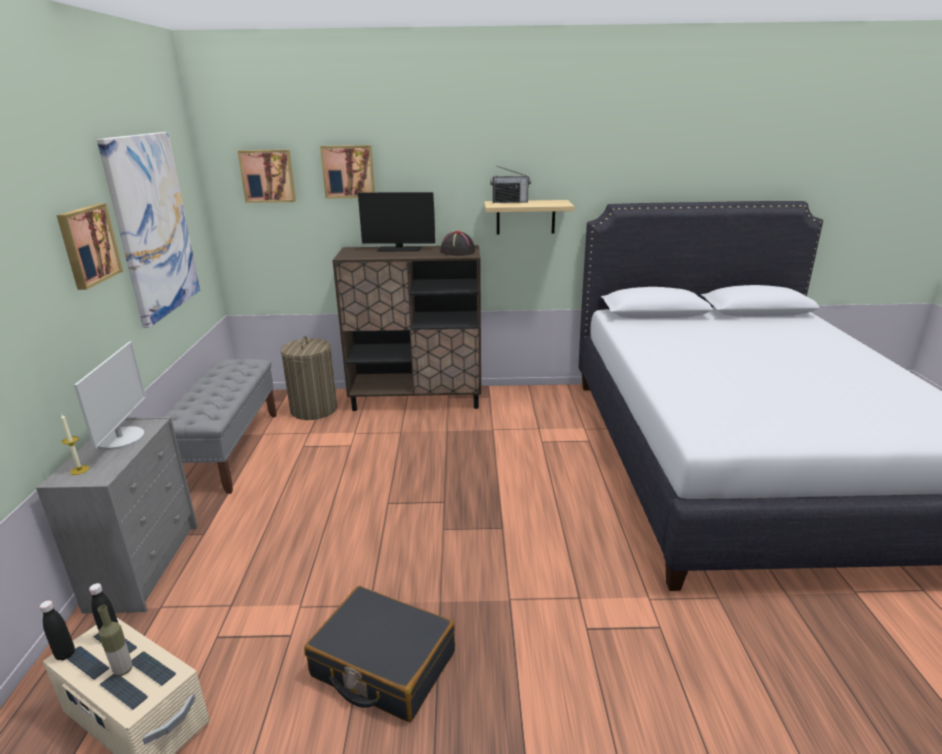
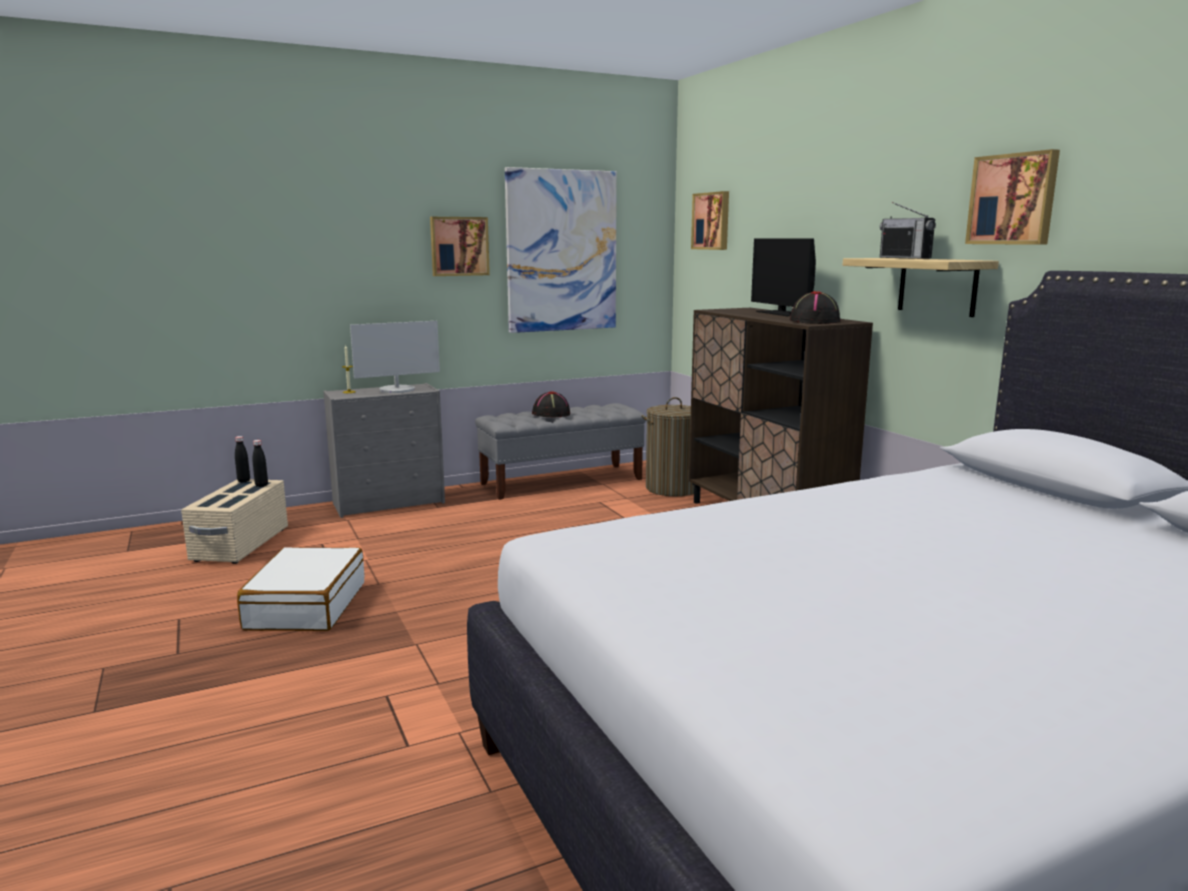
camera: 65 degrees right, 10 degrees down
(123, 670) = (230, 495): bottle -> none
(213, 393) = (551, 414): none -> black hat
(348, 171) = (767, 215): picture -> picture (1013, 199)
(383, 665) = (305, 605): black suitcase -> white suitcase

